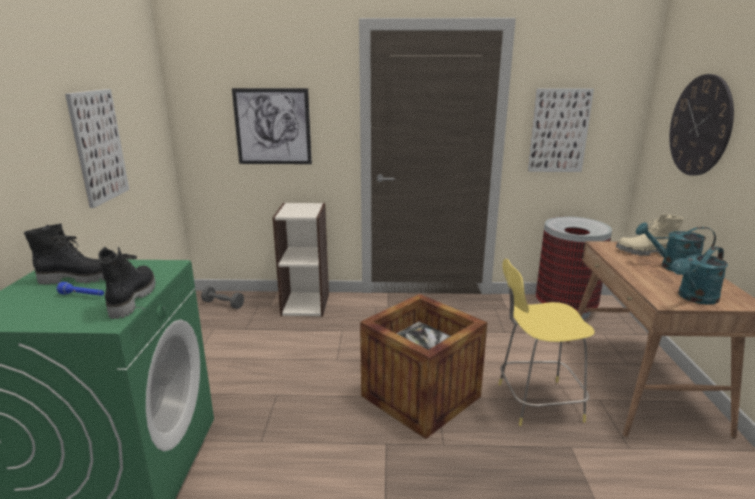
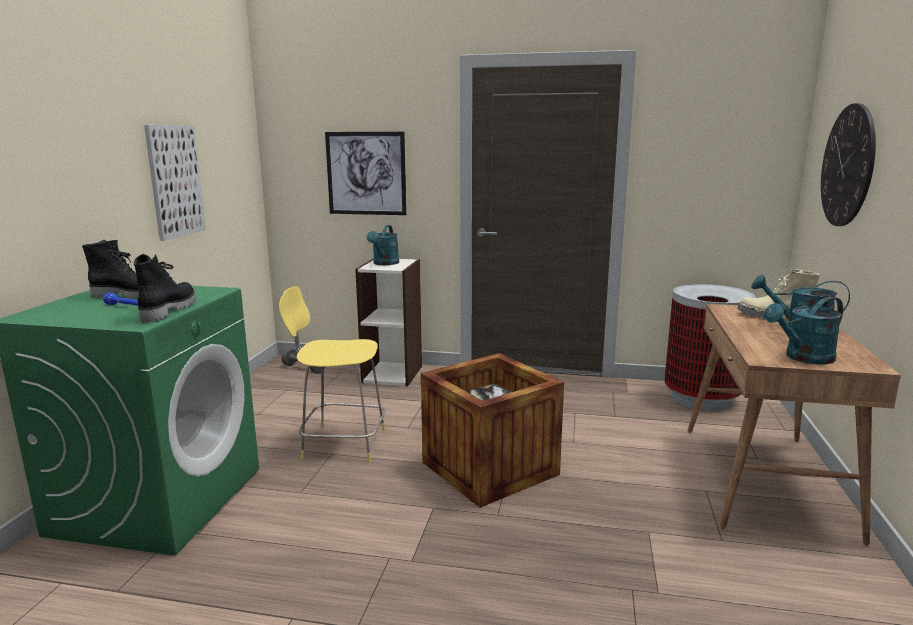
camera: 10 degrees right, 5 degrees down
(296, 209) = (384, 263): none -> turquoise watering can
(536, 402) = (624, 486): yellow stool -> yellow stool (341, 443)
(559, 131) = (693, 180): picture -> none

